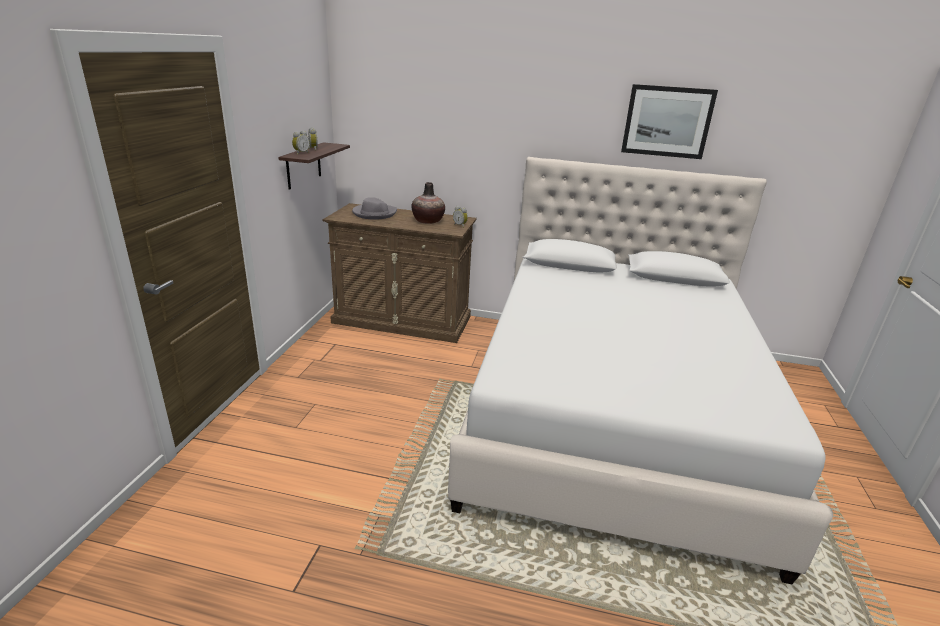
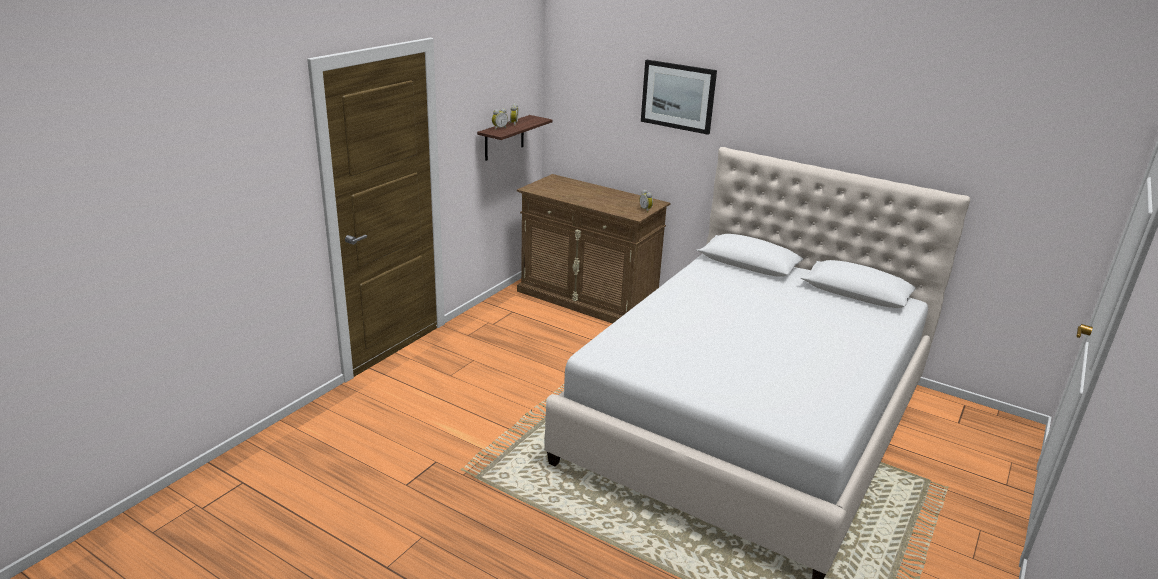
camera: 20 degrees right, 0 degrees up
(374, 213) = (569, 188): grey hat -> none
(428, 221) = (616, 201): vase -> none
(667, 121) = (865, 124): picture -> picture (678, 96)

